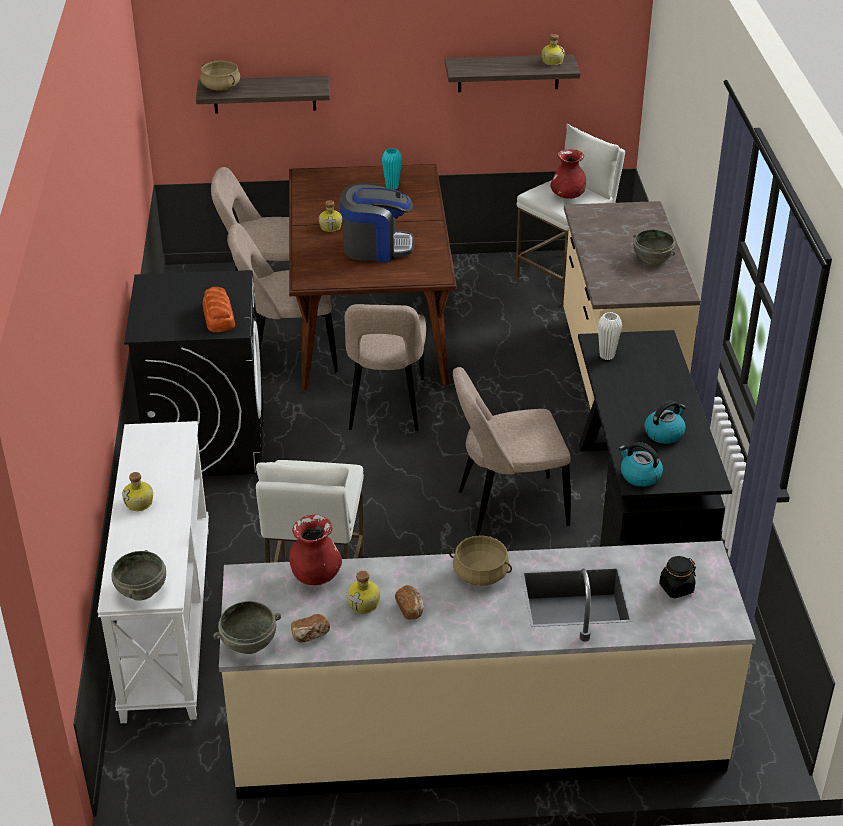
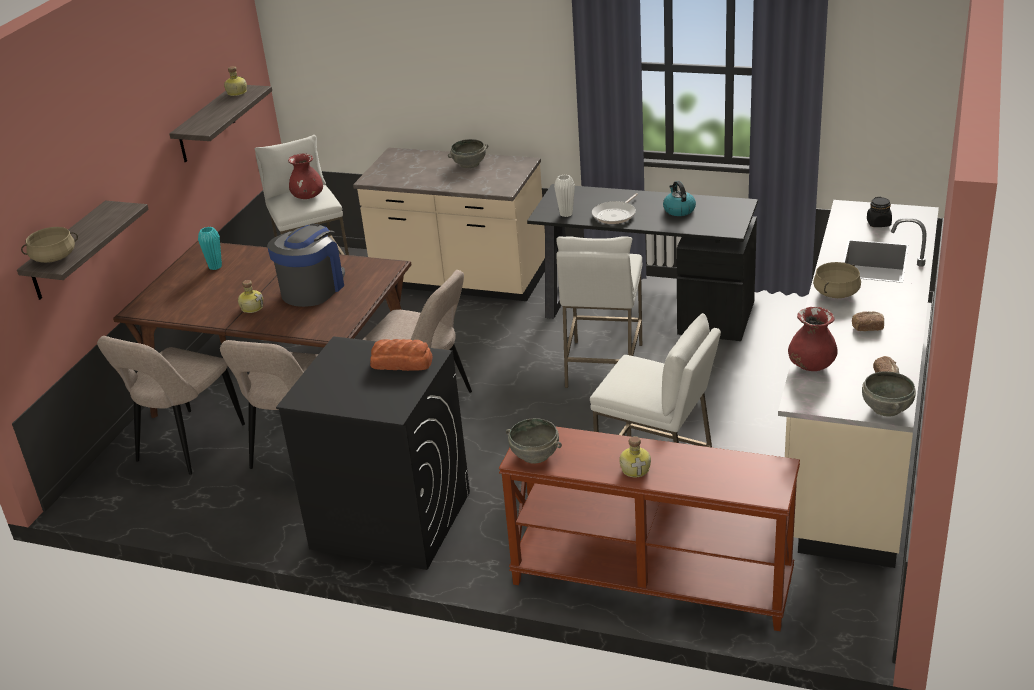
camera: 65 degrees left, 5 degrees down
(142, 590) = (767, 479): grey bowl -> grey bowl (535, 454)
(165, 619) = (649, 583): white console table -> brown console table
(364, 603) = (854, 347): bottle -> none
(507, 508) = (603, 366): beige chair -> white stool
(625, 390) = (615, 215): none -> frying pan
(639, 475) = (724, 228): kettle -> none

